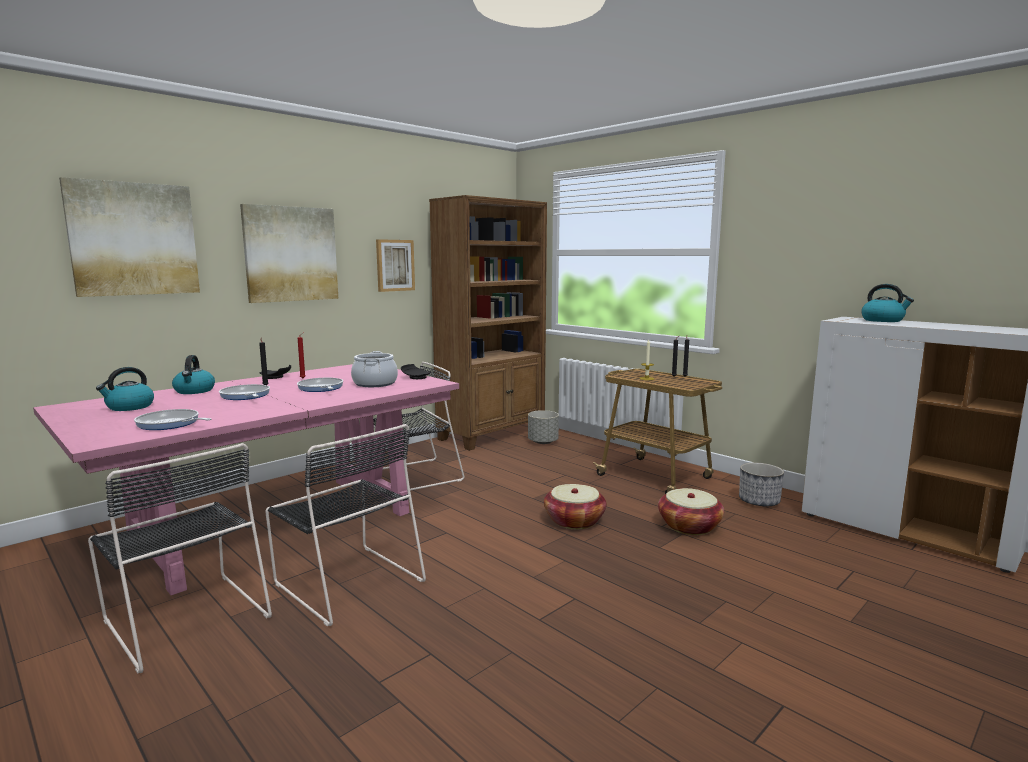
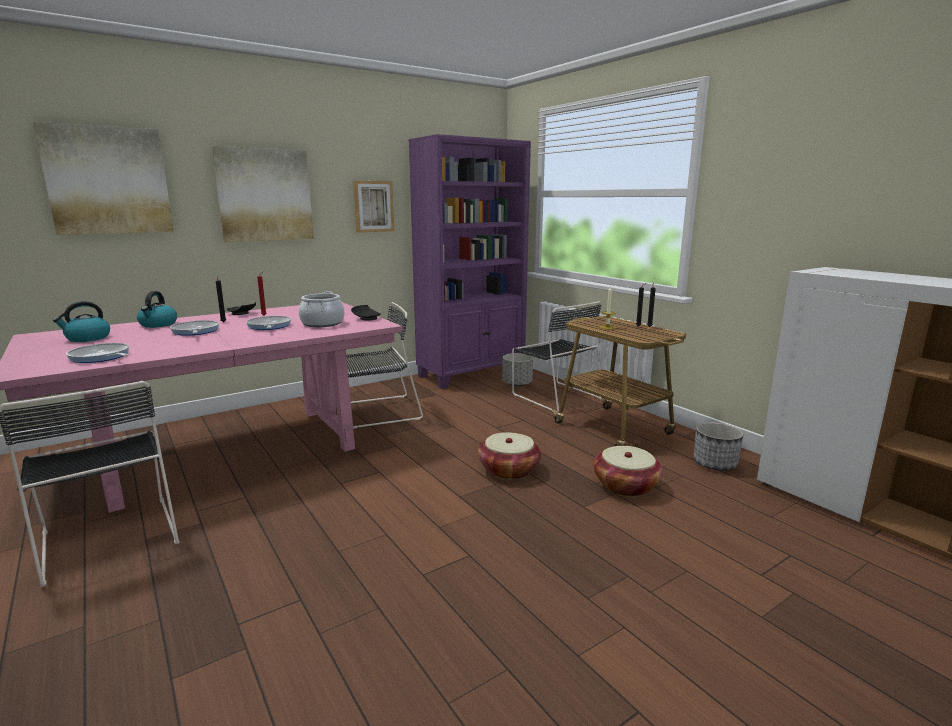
camera: 10 degrees right, 5 degrees up
(347, 580) = (264, 513): black chair -> black chair (555, 396)
(492, 434) = (472, 374): brown bookcase -> purple bookcase
(883, 320) = (868, 273): kettle -> none

